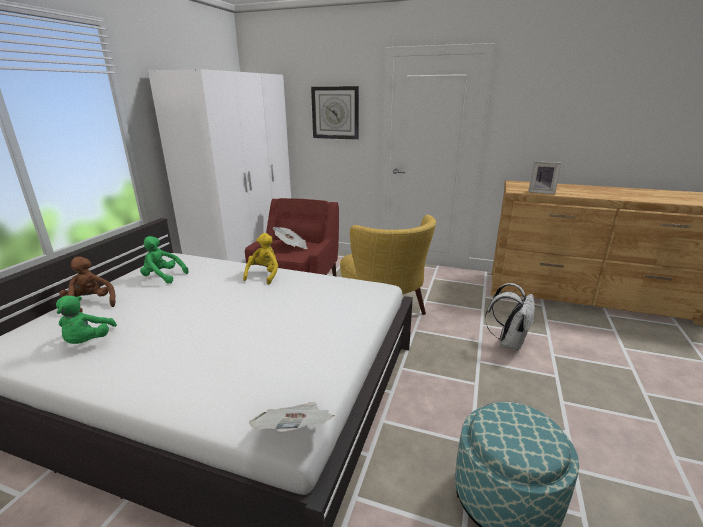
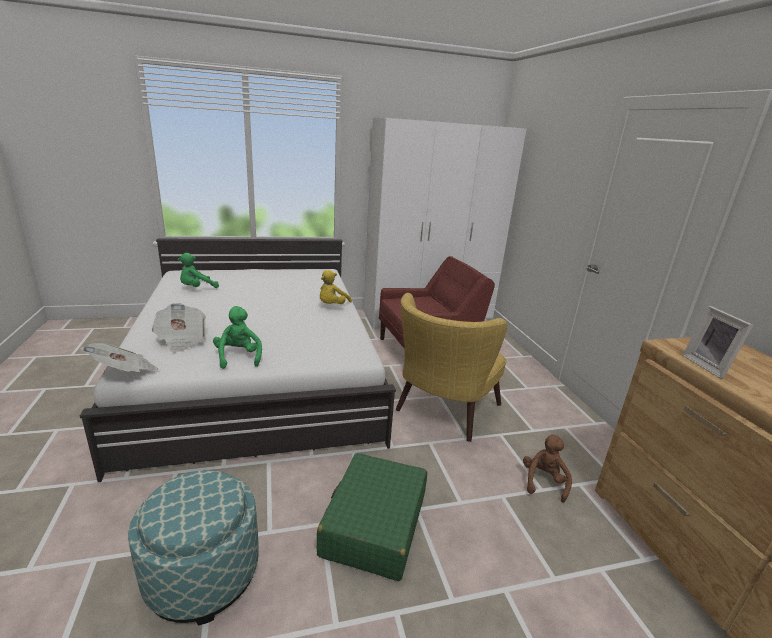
camera: 55 degrees right, 0 degrees up
(91, 304) = (239, 274): brown plush toy -> brown plush toy (543, 482)
(163, 277) = (292, 278): green plush toy -> green plush toy (238, 357)
(264, 275) = (332, 306): yellow plush toy -> yellow plush toy turned 135 degrees clockwise
(291, 246) = (425, 306): newspaper -> newspaper (181, 340)
(335, 113) = (558, 178): wall clock -> none
(485, 385) = (374, 525): none -> green suitcase
(508, 342) = (487, 532): white backpack -> none

